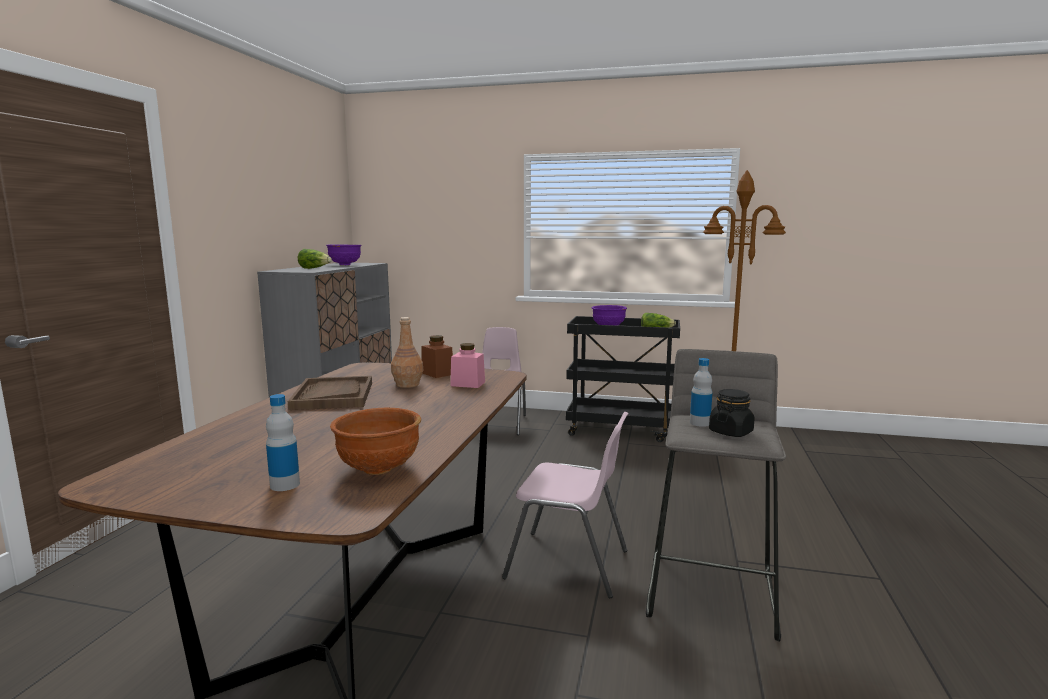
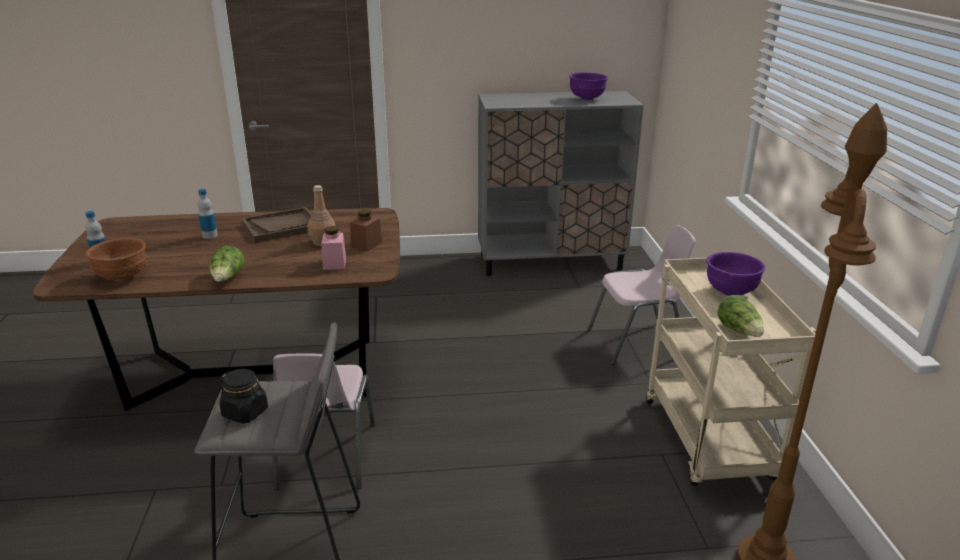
camera: 70 degrees right, 15 degrees up
(315, 268) = (527, 100): lettuce -> lettuce (228, 278)
(621, 430) = (710, 441): black cart -> beige cart
(700, 423) = (272, 393): bottle -> bottle (210, 235)

